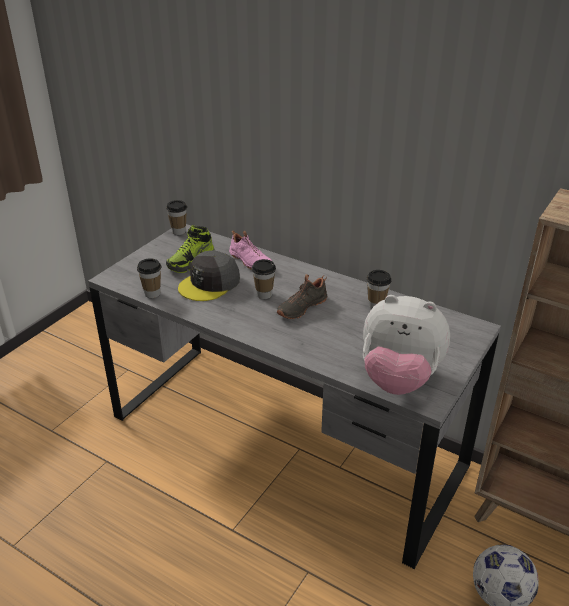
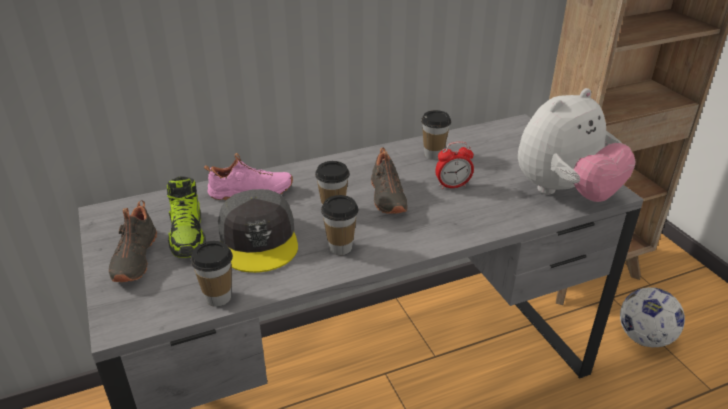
camera: 55 degrees left, 0 degrees up
(158, 256) = (133, 258): none -> black shoe
(179, 232) = (100, 217): cup -> cup (340, 248)
(346, 327) = (452, 185): none -> alarm clock

